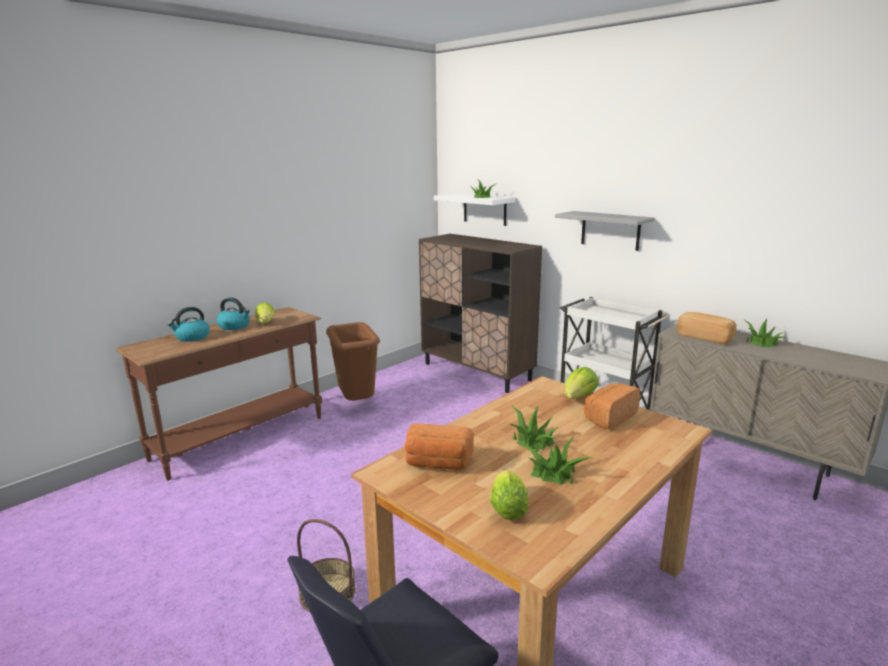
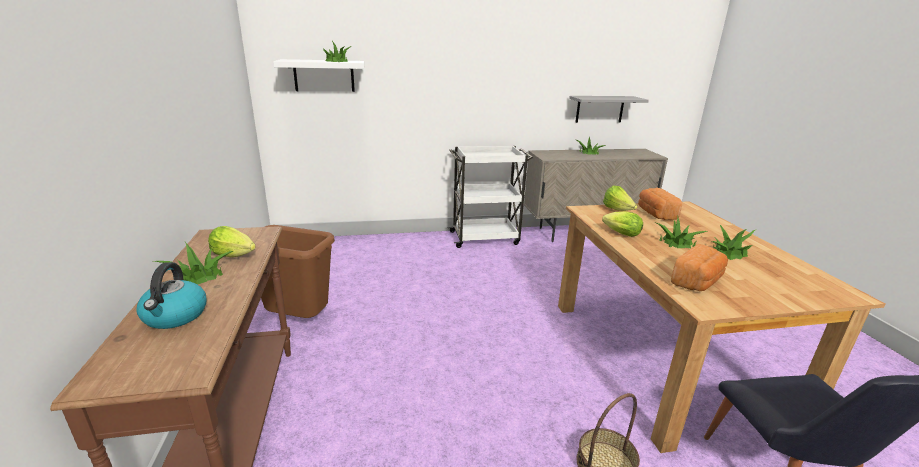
camera: 55 degrees left, 5 degrees up
(235, 326) = (199, 276): kettle -> potted plant
(477, 372) = (349, 245): brown cabinet -> none
(507, 507) = (776, 280): lettuce -> lettuce (619, 233)
(610, 230) = (467, 86): grey shelf -> grey shelf (599, 109)
(705, 337) = (565, 156): bread -> none

